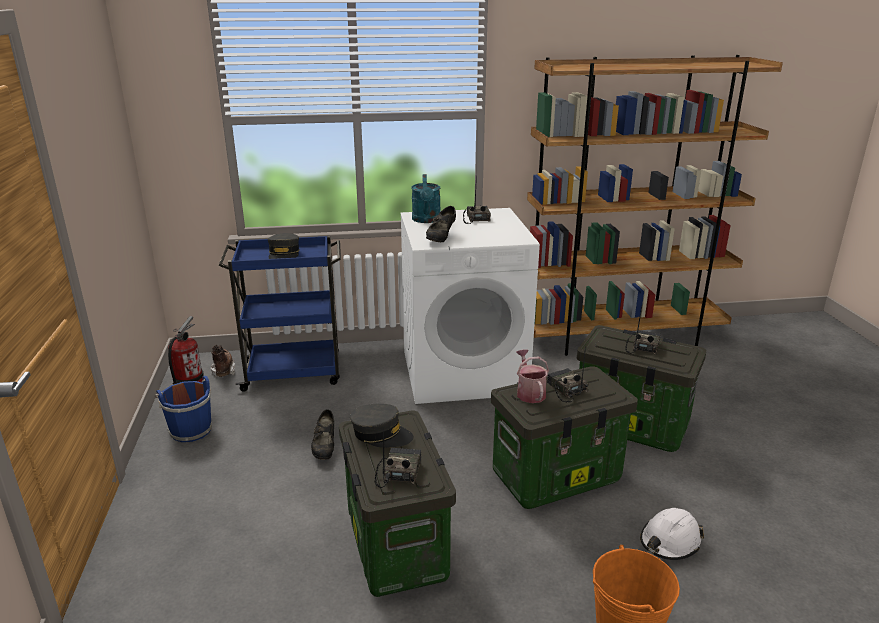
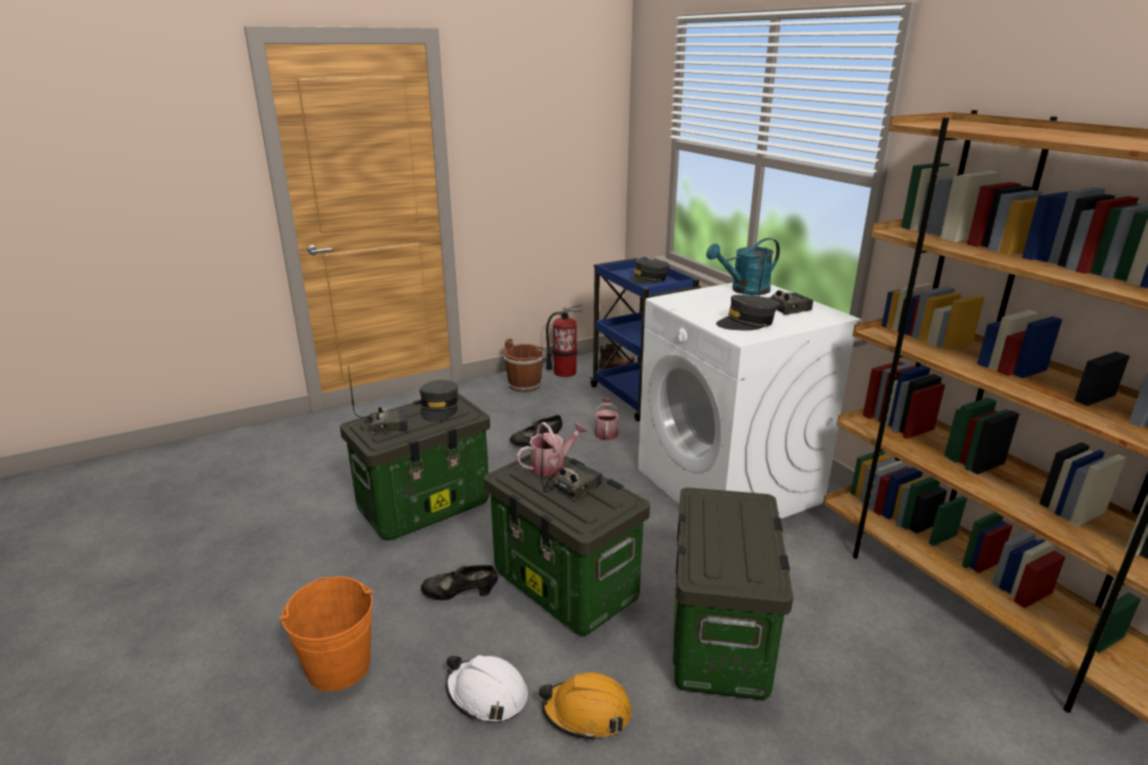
camera: 70 degrees right, 0 degrees up
(190, 430) = (525, 384): blue bucket -> brown bucket
(340, 404) = (606, 432): none -> watering can
(441, 239) = (692, 303): black shoe -> black shoe (460, 595)
(496, 233) = (746, 323): none -> grey cap
(642, 347) = (731, 535): radio -> none
(690, 496) = (587, 713): none -> orange hard hat

